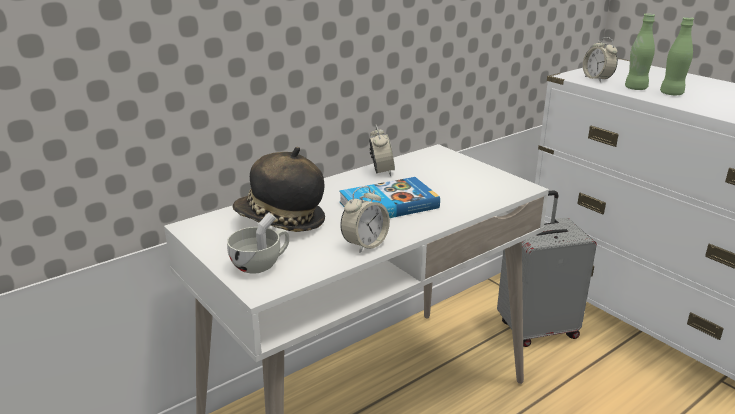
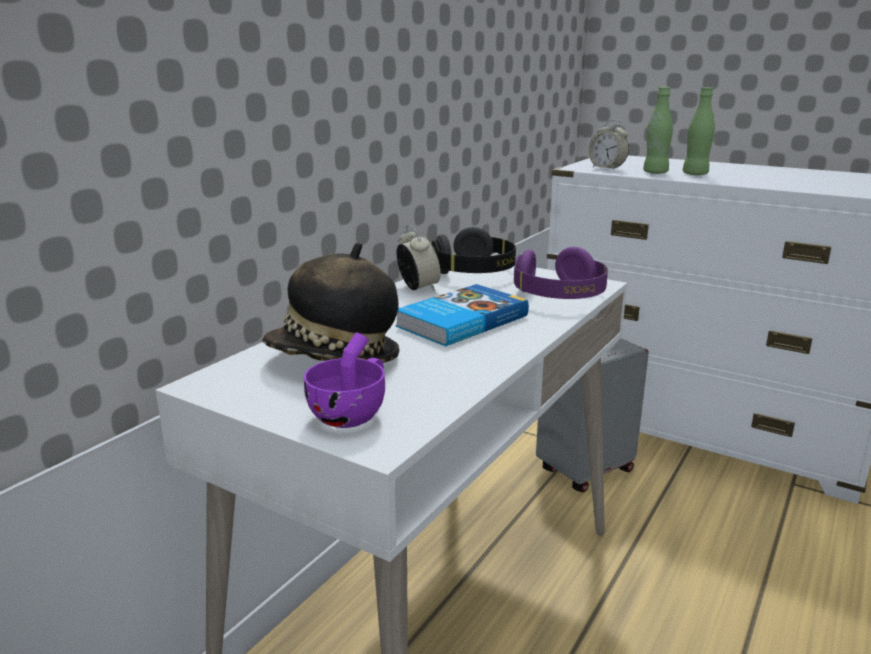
camera: 20 degrees left, 5 degrees down
(261, 264) = (353, 413): white cup -> purple cup
(365, 244) = (475, 367): alarm clock -> none
(435, 163) = (474, 272): none -> black headphones
(480, 194) = (559, 296): none -> purple headphones

